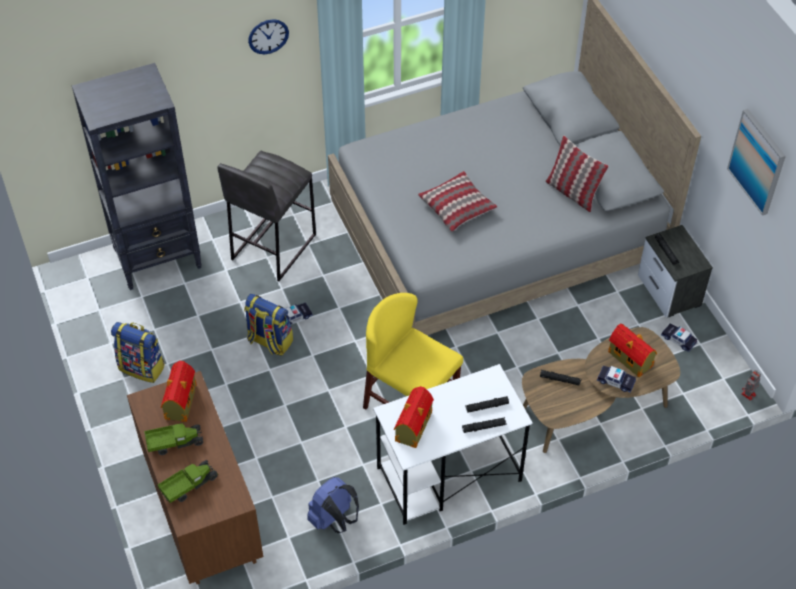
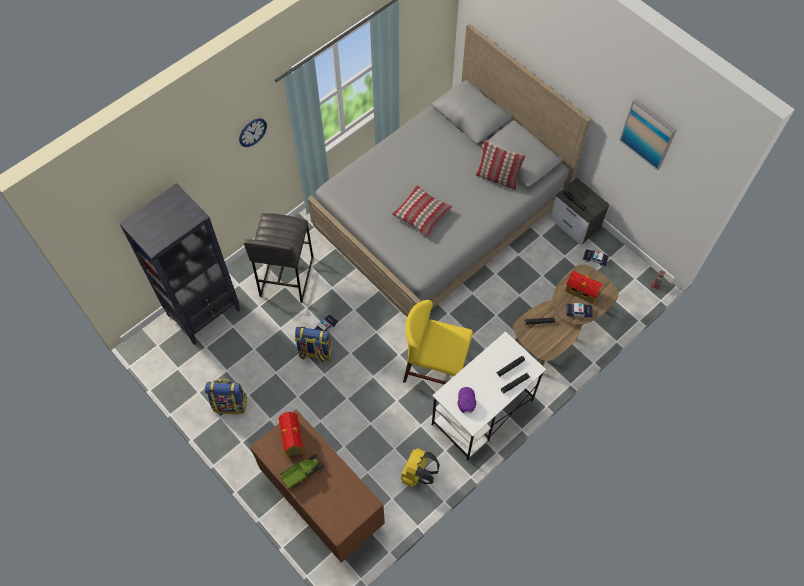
camera: 20 degrees left, 10 degrees up
(189, 485) = (327, 503): toy truck -> none
(334, 520) = (418, 474): blue backpack -> yellow backpack
(413, 427) = (466, 401): toy house -> purple cap

